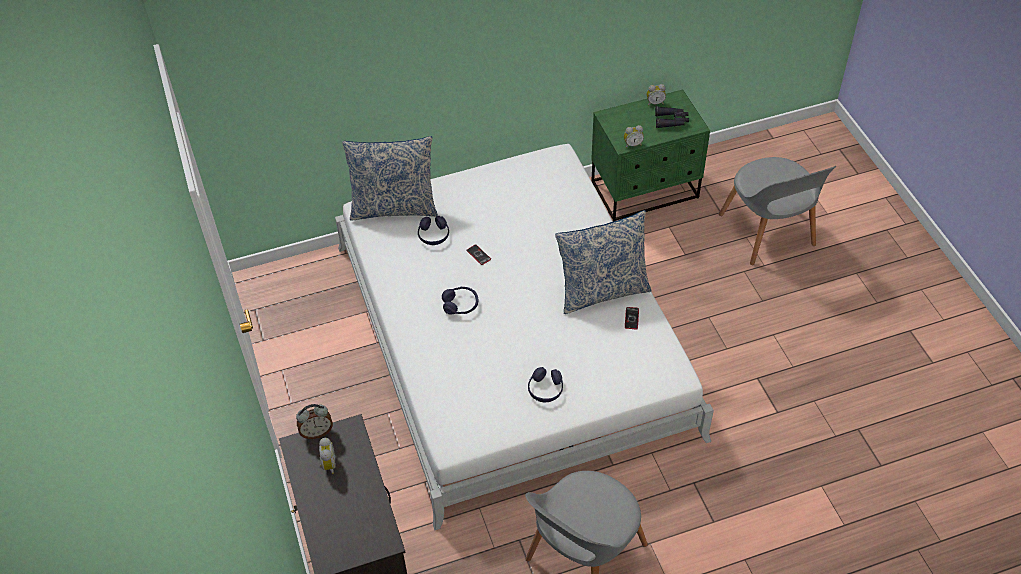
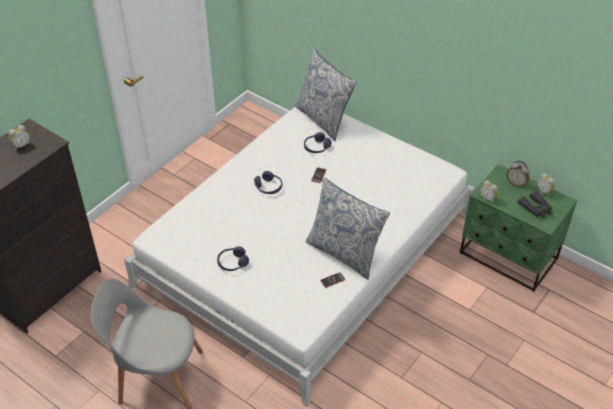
camera: 55 degrees right, 5 degrees down
(317, 432) = (42, 130): alarm clock -> alarm clock (516, 183)
(768, 233) = (542, 352): grey chair -> none

